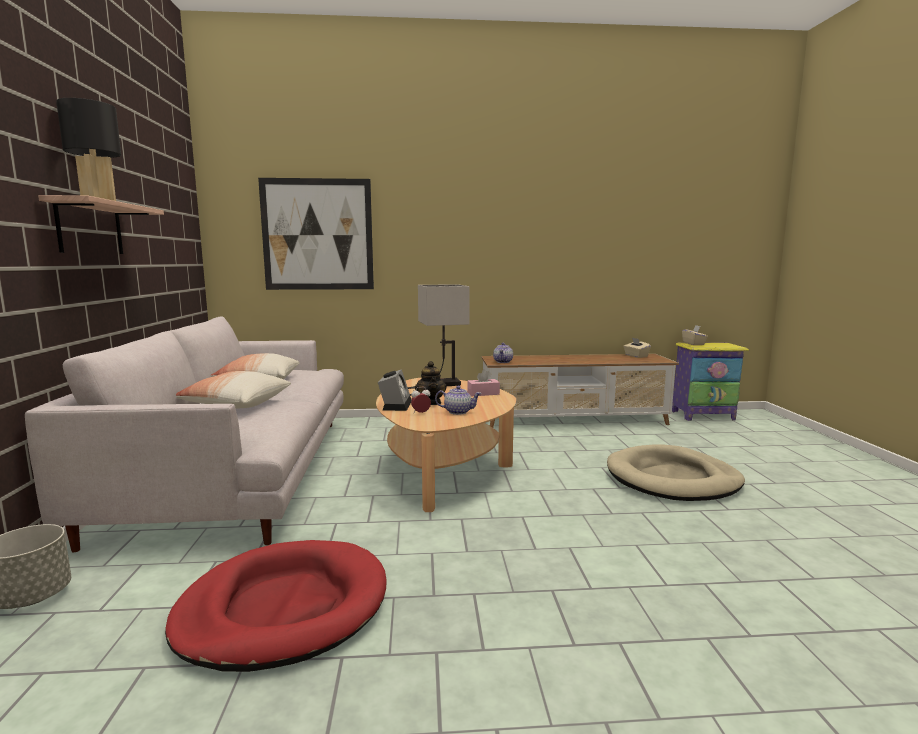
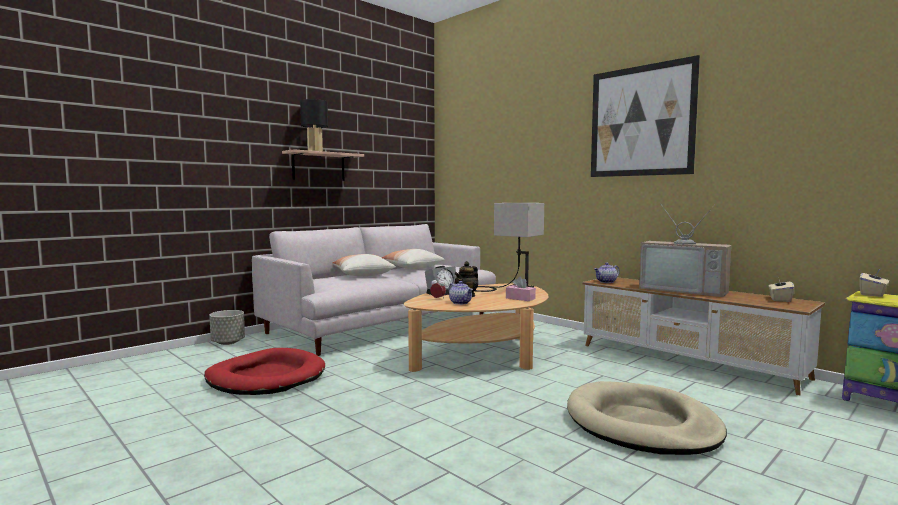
camera: 50 degrees right, 5 degrees down
(317, 235) = (494, 165): picture -> picture (641, 121)
(571, 359) = (684, 290): none -> television

